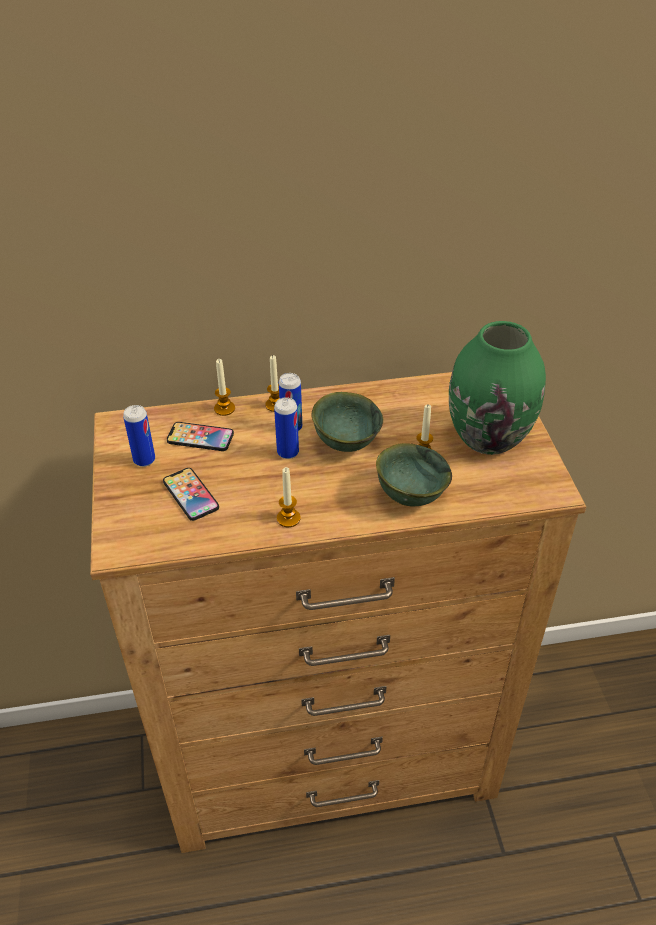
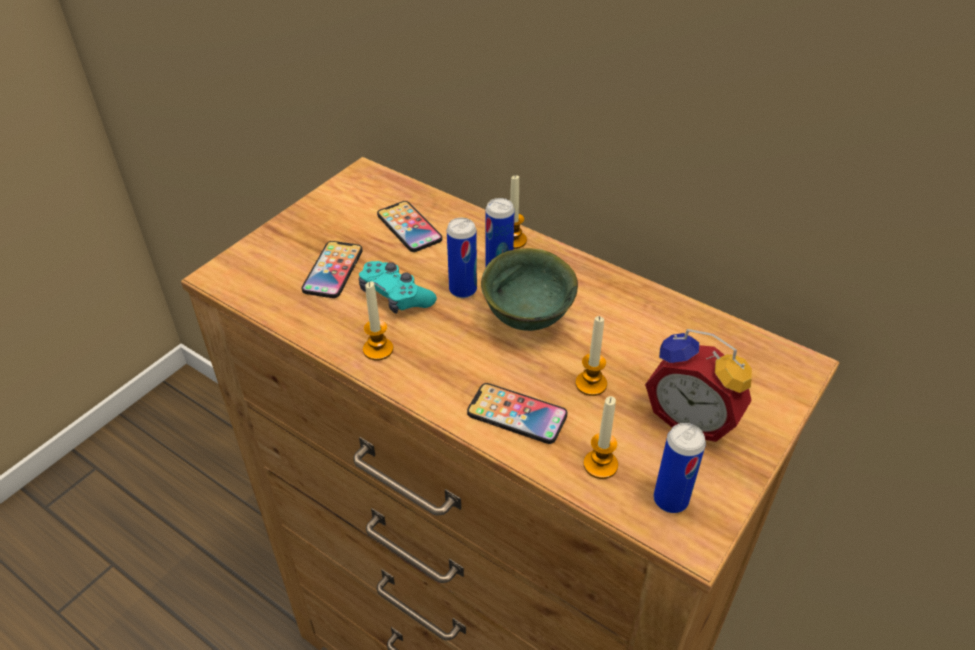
camera: 45 degrees right, 0 degrees up
(144, 460) = (341, 217): can -> can (670, 500)
(224, 409) = (464, 215): candle -> candle (600, 465)
(253, 482) = (395, 296): none -> turquoise game controller
(409, 496) = (517, 414): green bowl -> phone
(488, 437) = (692, 418): green vase -> alarm clock

